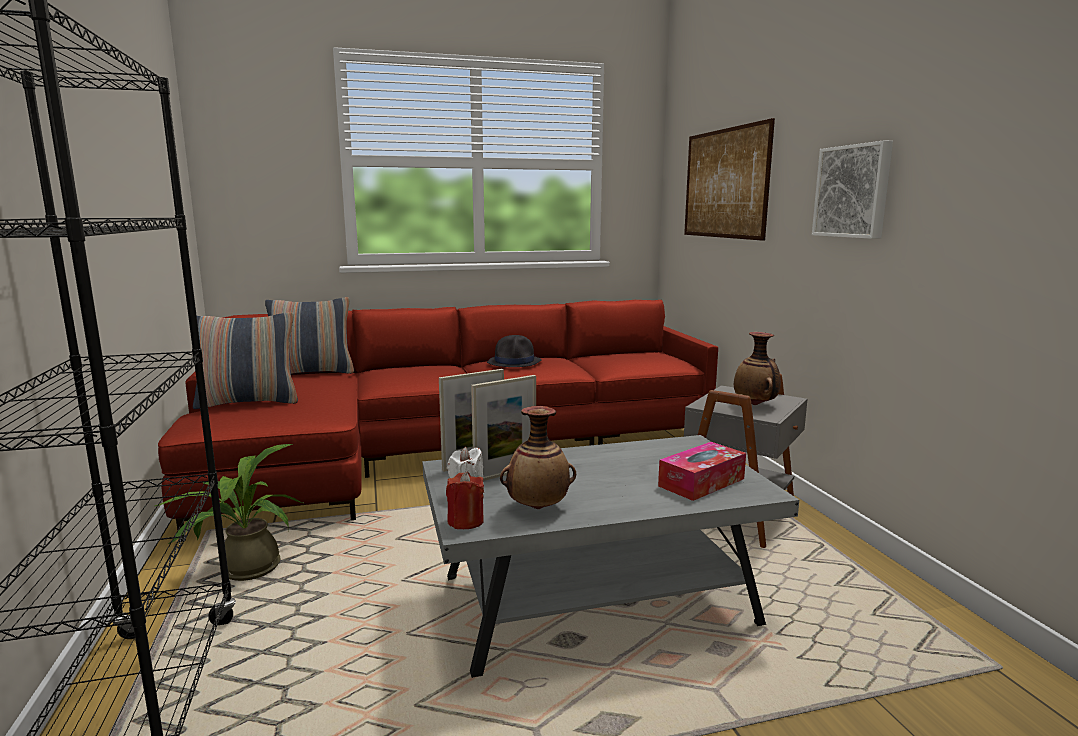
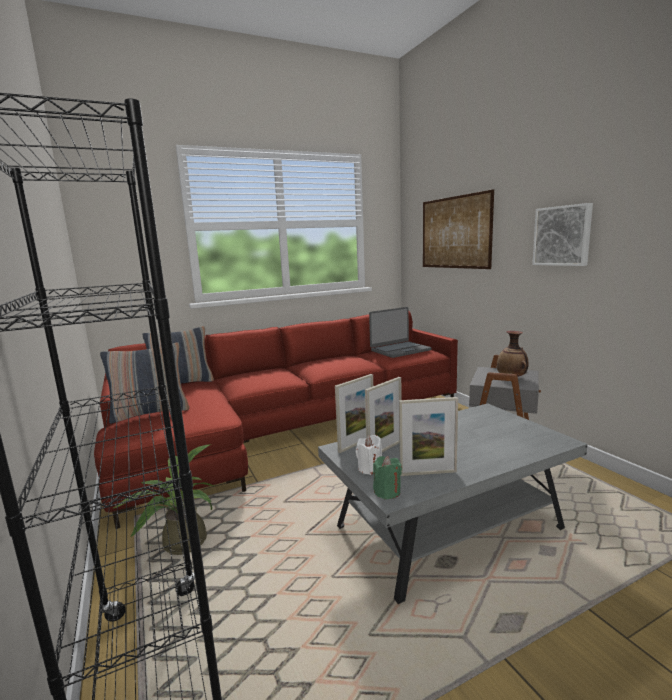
camera: 10 degrees left, 0 degrees up
(465, 521) = (387, 492): red candle -> green candle
(515, 362) = (326, 362): black hat -> none
(538, 507) = (428, 473): vase -> picture frame
(632, 356) = (400, 350): none -> laptop
(701, 482) = (518, 439): tissue box -> none

